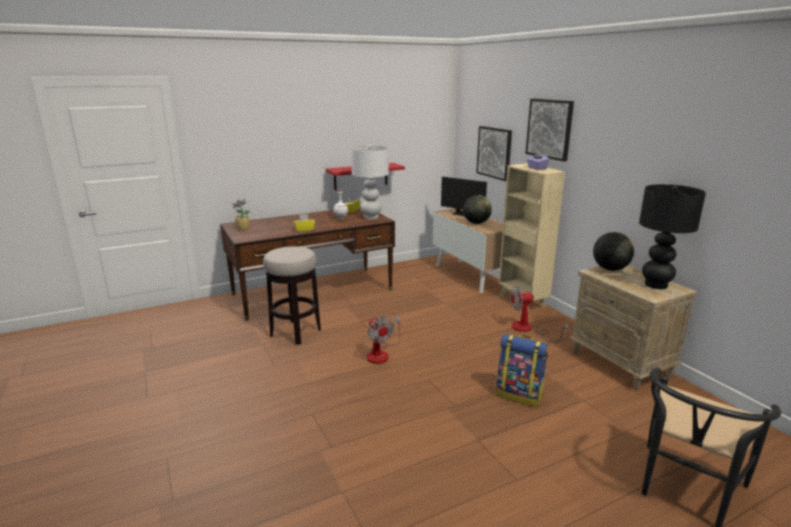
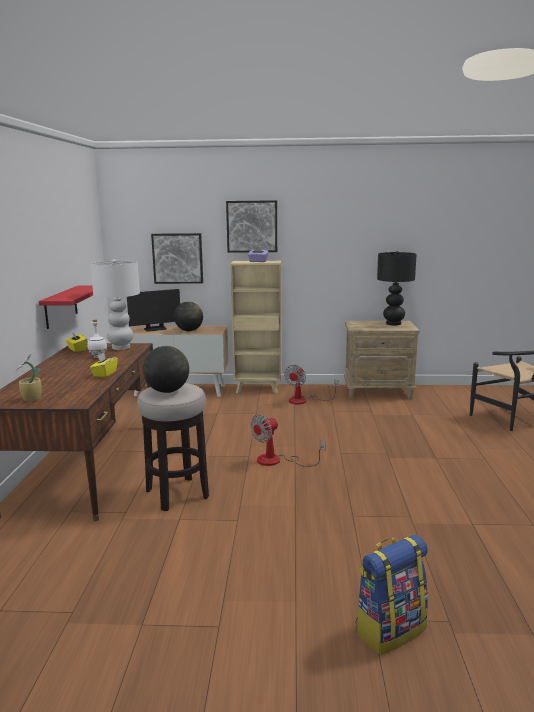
camera: 60 degrees left, 5 degrees down
(381, 353) = (277, 461): fan -> fan turned 135 degrees clockwise
(519, 394) = (390, 429): backpack -> backpack (389, 629)
(610, 269) = (356, 324): globe -> globe (167, 391)

